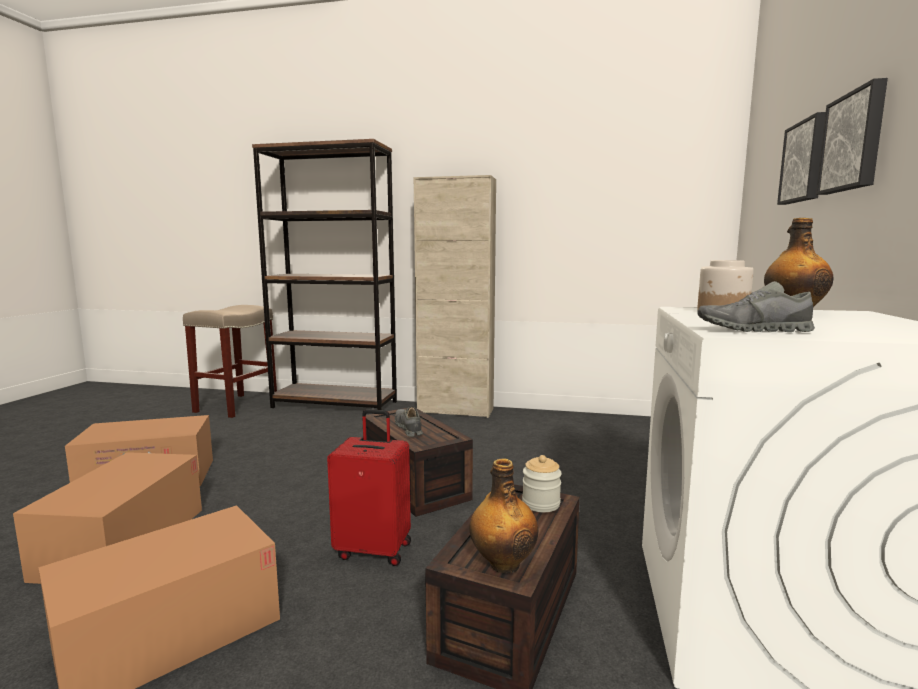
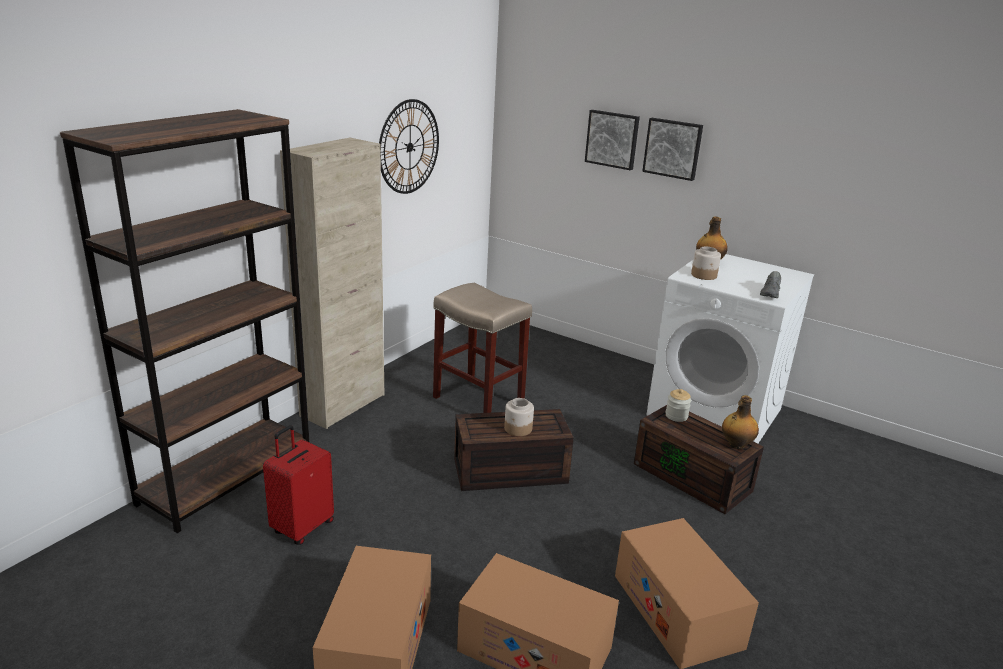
camera: 70 degrees left, 15 degrees up
(237, 405) = (123, 566): beige stool -> beige stool (477, 401)
(374, 549) = (608, 510): red suitcase -> red suitcase (302, 527)
(408, 428) = (518, 429): grey shoe -> jar
(582, 200) = (409, 147): none -> wall clock

